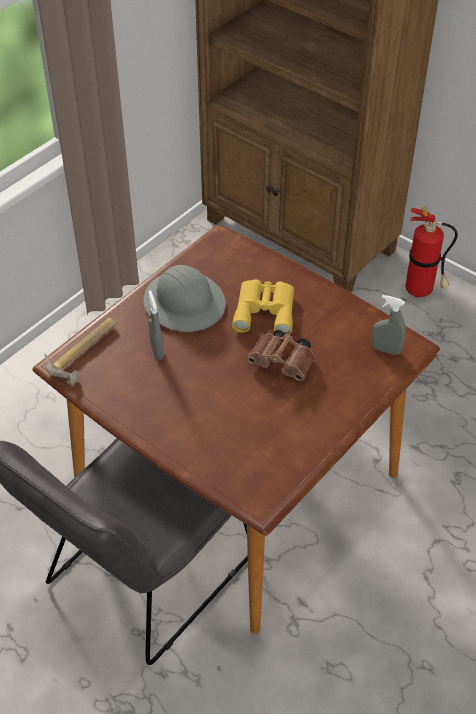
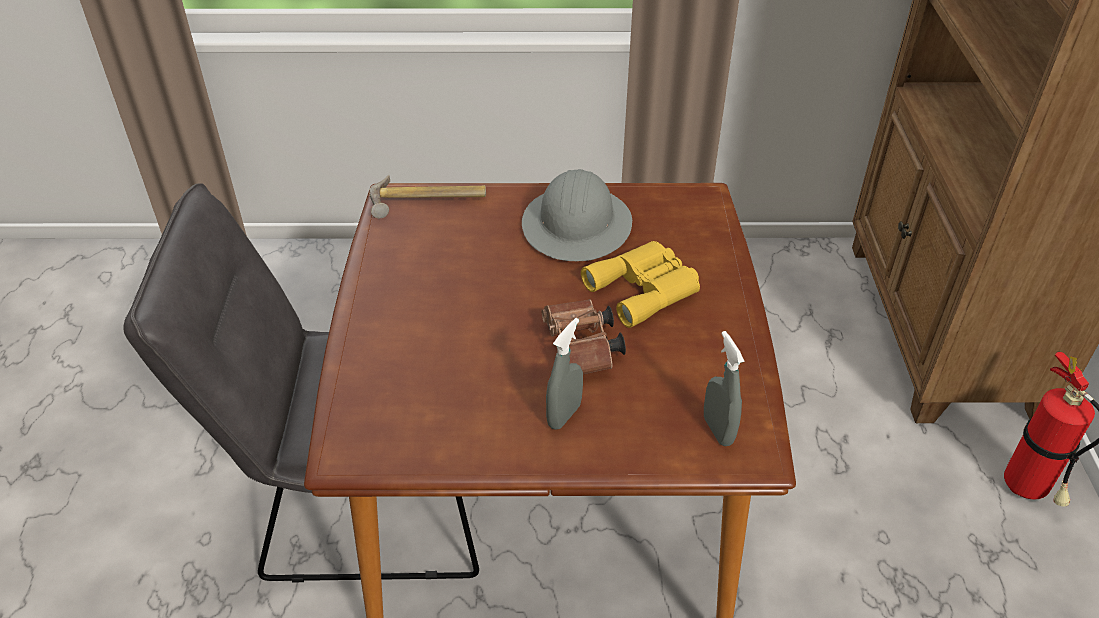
camera: 50 degrees right, 5 degrees down
(157, 350) = (486, 245): grey spray bottle -> grey spray bottle (564, 415)

